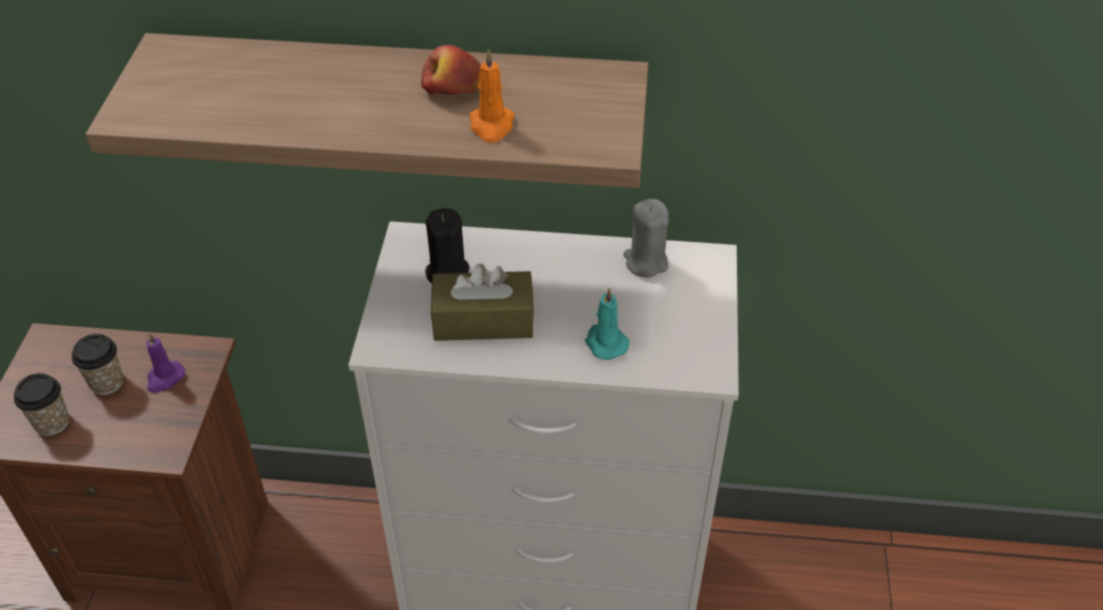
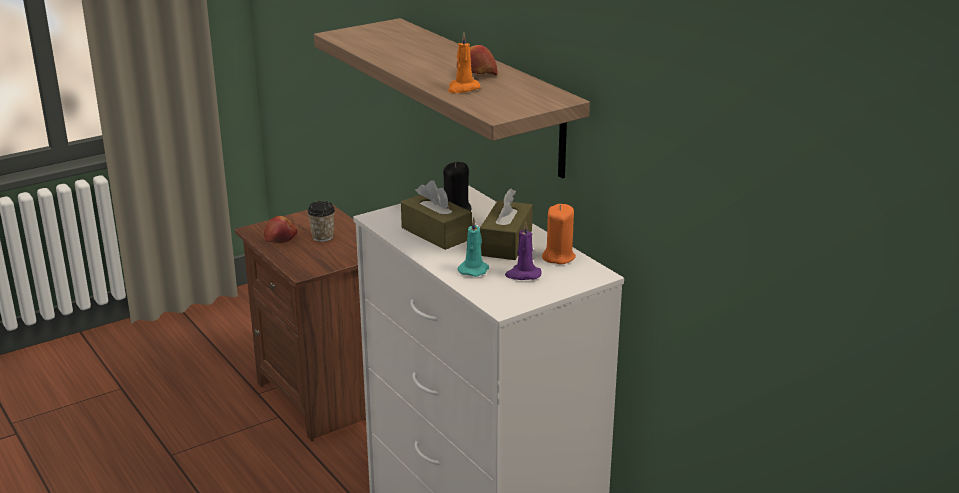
camera: 50 degrees right, 20 degrees down
(52, 422) = (281, 237): cup -> apple
(164, 378) = (346, 248): purple candle -> purple candle (523, 274)
(570, 280) = (506, 243): none -> brown tissue box
(645, 262) = (558, 257): grey candle -> orange candle

